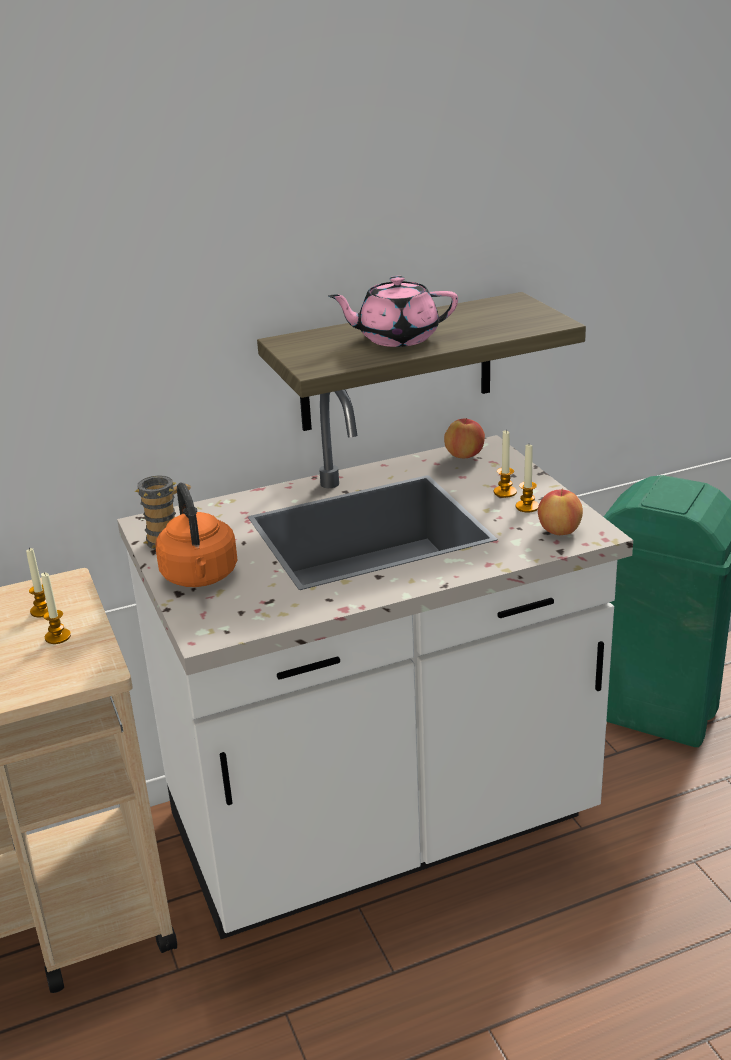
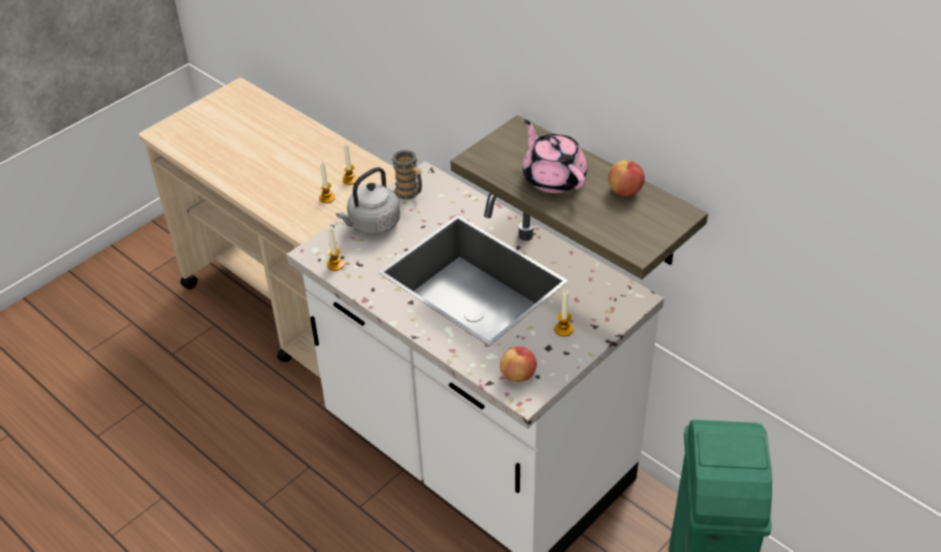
camera: 65 degrees right, 15 degrees up
(200, 577) = (372, 225): orange kettle -> grey kettle
(464, 455) = (612, 290): apple -> apple (625, 191)
(527, 507) = (546, 348): candle -> candle (335, 264)

